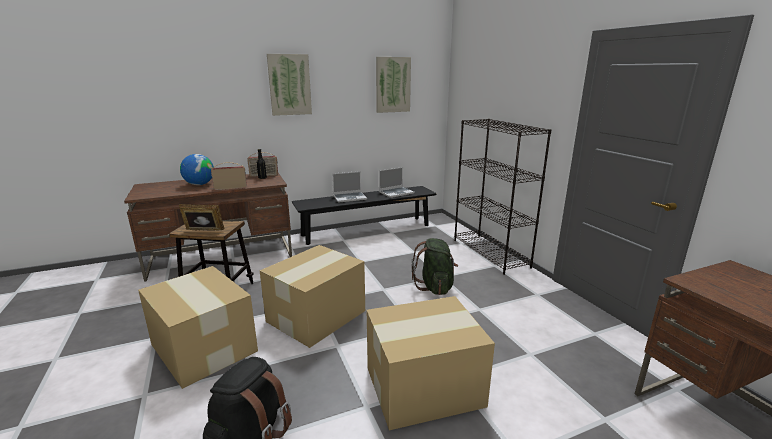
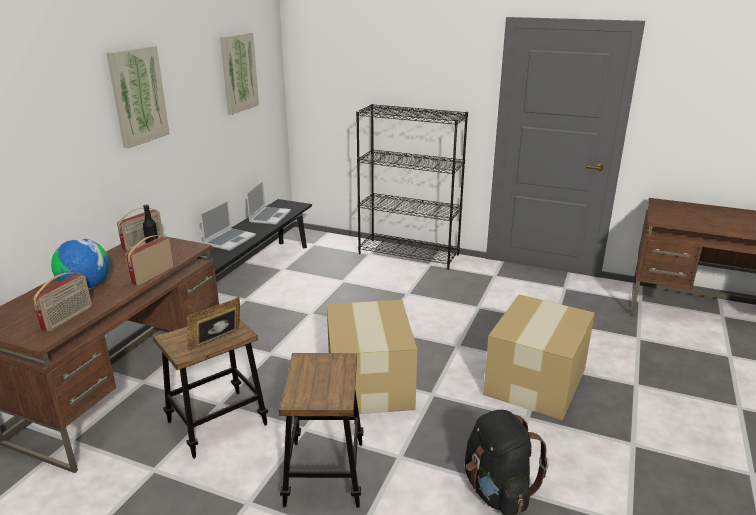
camera: 45 degrees left, 5 degrees up
(163, 193) = (68, 318): none -> radio
(204, 348) = (325, 473): cardboard box -> stool
(435, 287) = (417, 305): green backpack -> none

